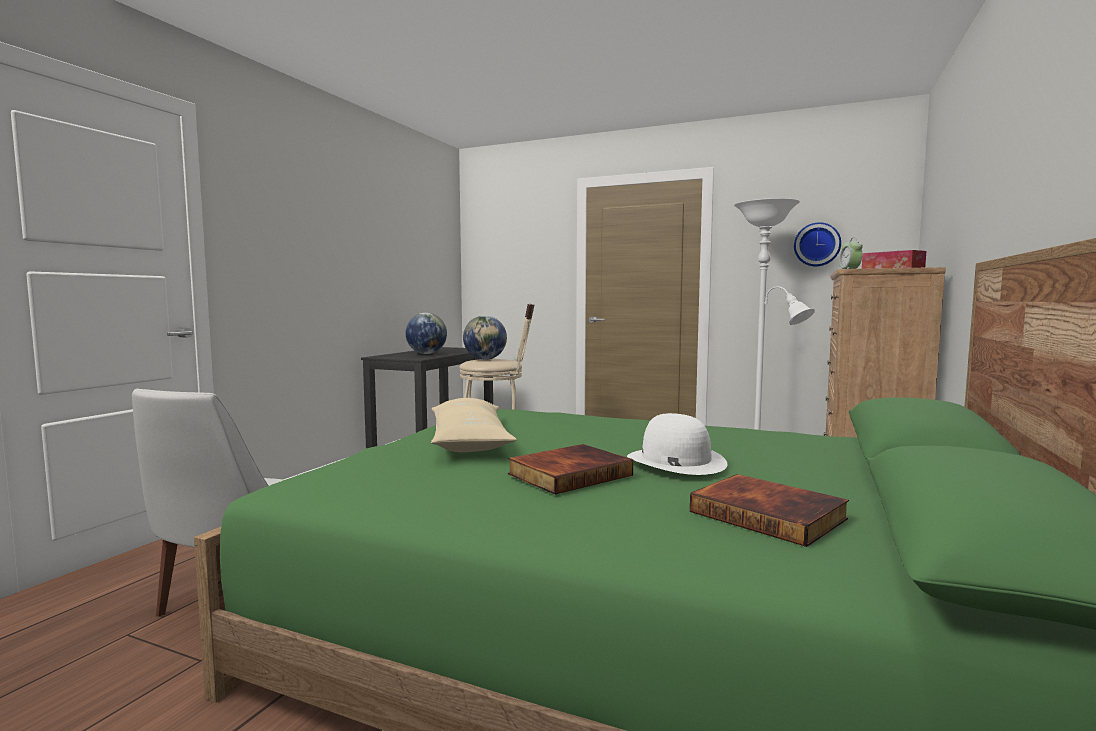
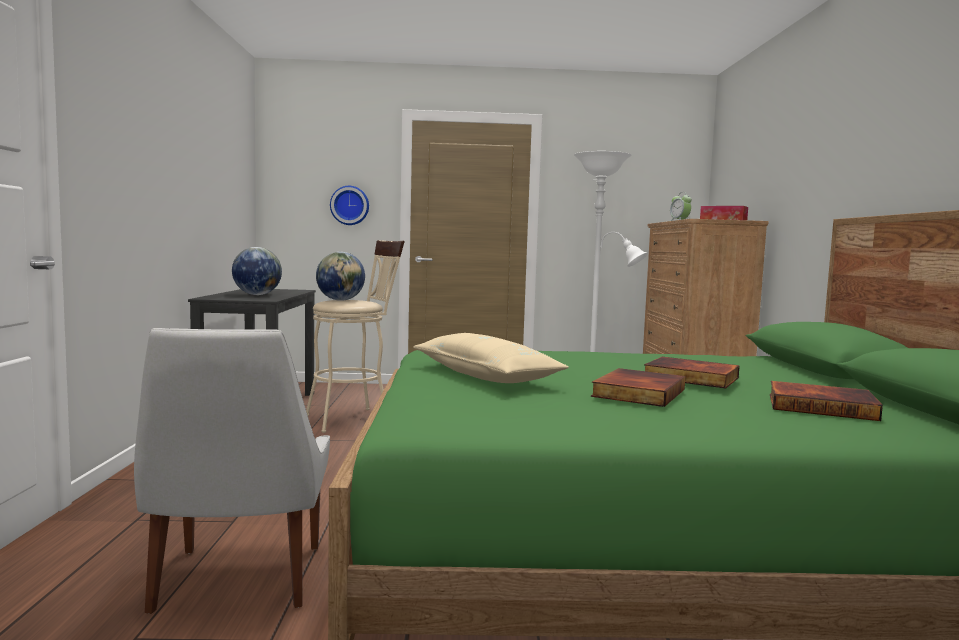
camera: 25 degrees left, 0 degrees up
(675, 460) = (690, 378): white hat -> book
(817, 244) = (631, 195): wall clock -> wall clock (350, 205)

